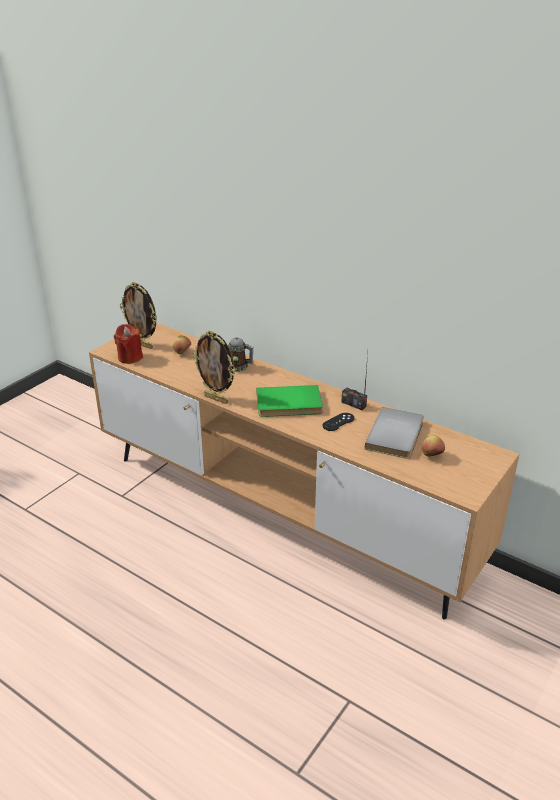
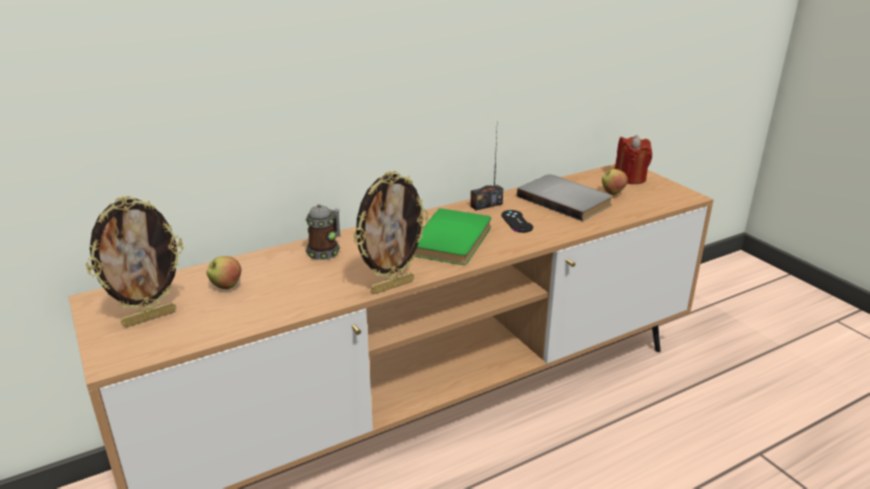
camera: 65 degrees left, 5 degrees down
(130, 357) = (174, 339): red candle -> red candle (630, 178)

